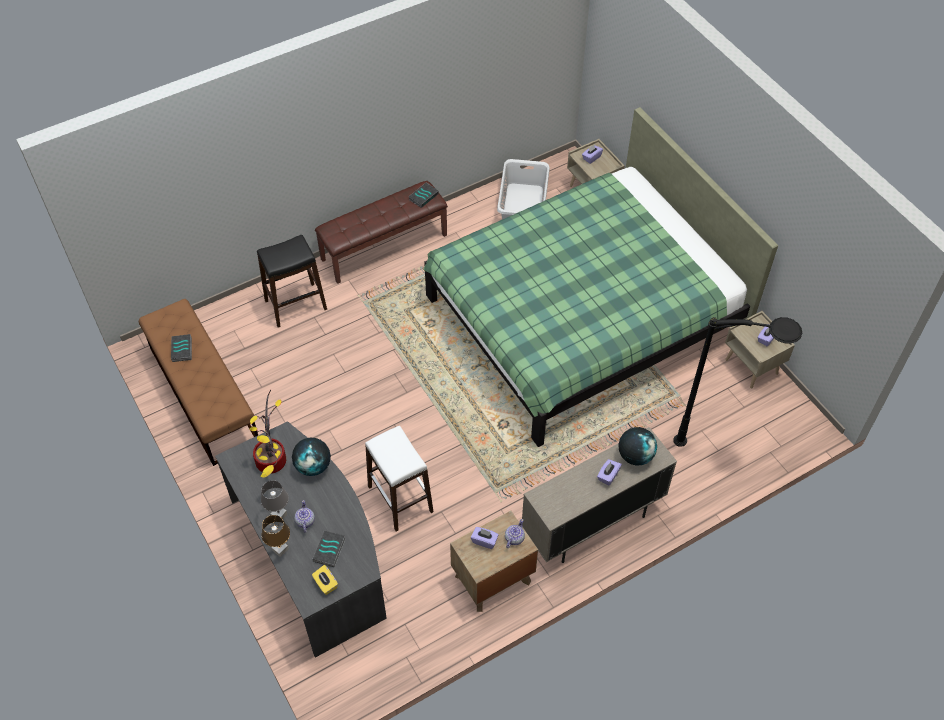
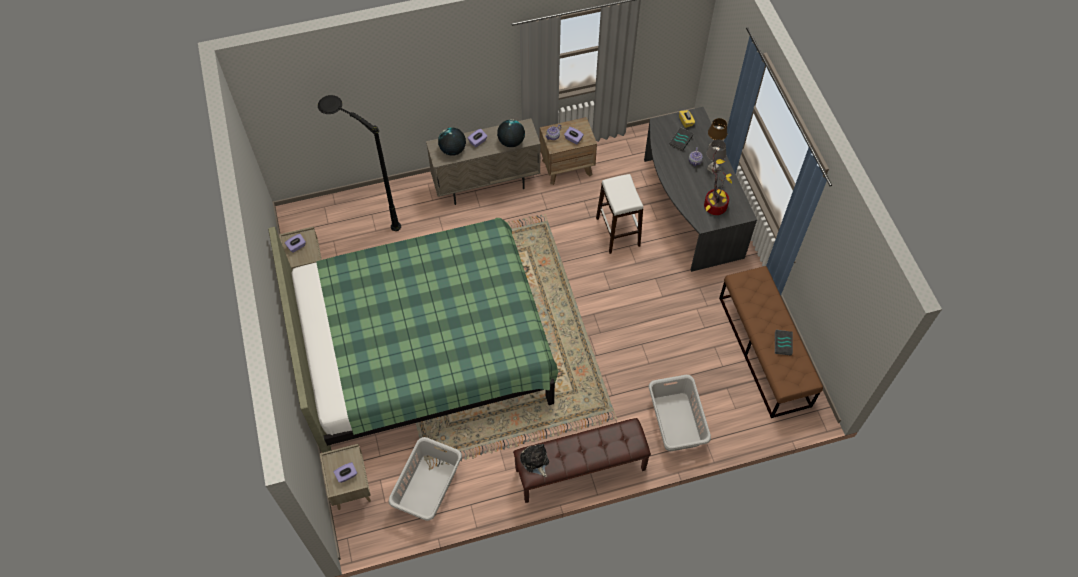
camera: 165 degrees left, 5 degrees up
(296, 305) = (675, 422): black stool -> grey laundry basket
(313, 466) = (684, 196): globe -> globe (511, 142)
(423, 196) = (535, 461): book -> plush toy

